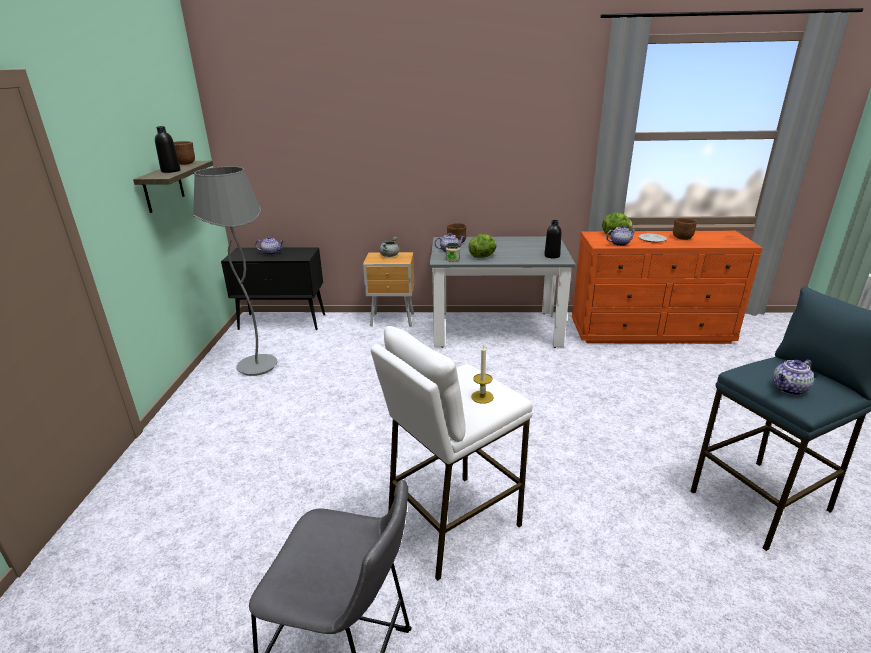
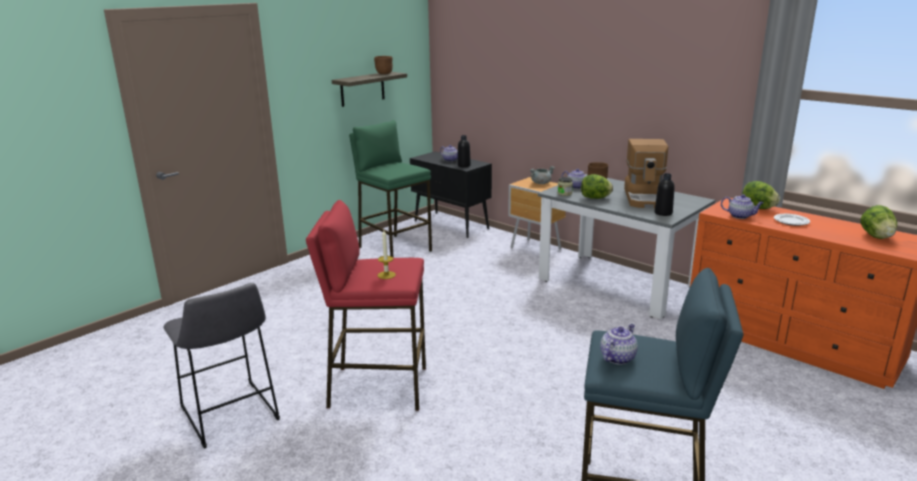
camera: 40 degrees right, 5 degrees down
(171, 171) = (363, 77): black bottle -> black bottle (464, 165)
(257, 367) = (394, 249): grey floor lamp -> green stool
(452, 524) = (377, 387): white stool -> red stool
(516, 246) = (645, 198): none -> coffee machine
(682, 238) = (834, 229): brown bowl -> none
(709, 237) = (876, 237): none -> lettuce
(789, 389) = (617, 357): teapot -> teapot turned 120 degrees clockwise

